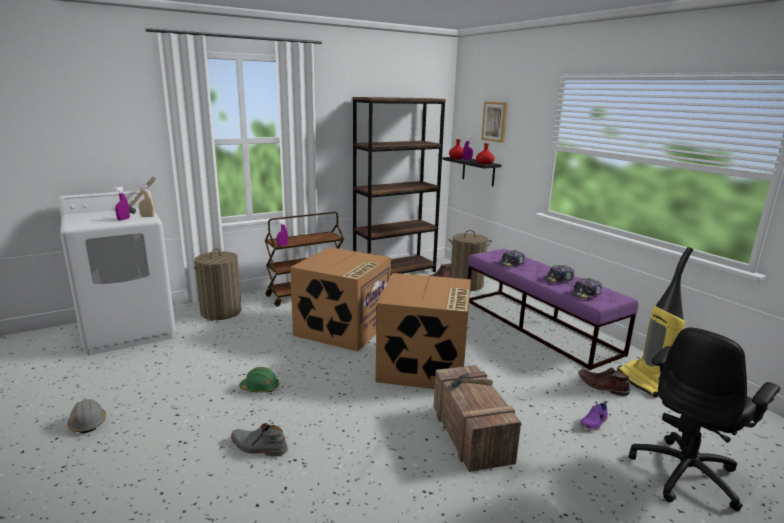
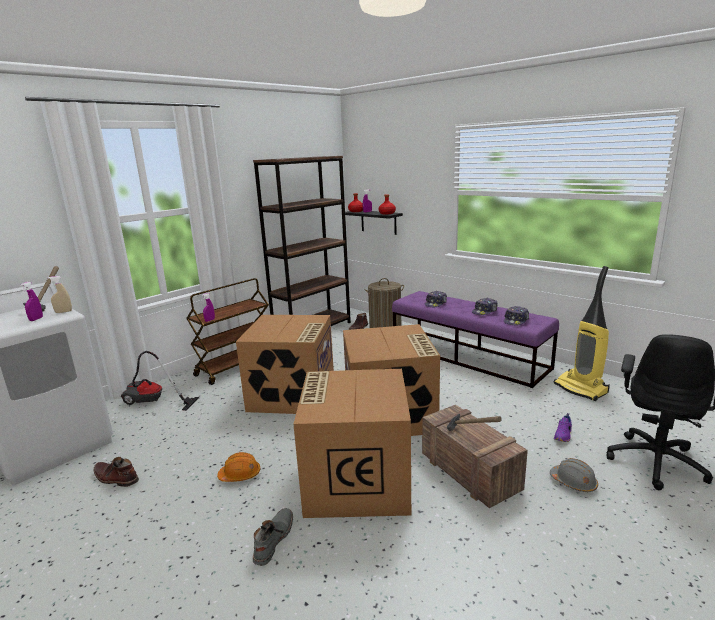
camera: 15 degrees left, 0 degrees up
(88, 422) = (55, 565): grey hard hat -> grey hard hat (573, 482)
(221, 312) = (153, 402): laundry basket -> vacuum cleaner
(258, 447) = (273, 539): grey boot -> grey boot turned 105 degrees clockwise
(260, 388) = (240, 475): green hard hat -> orange hard hat
(357, 415) = (356, 479): none -> cardboard box
(495, 121) = (391, 173): picture -> none
(602, 386) = (550, 400): brown boot -> brown boot (115, 478)

